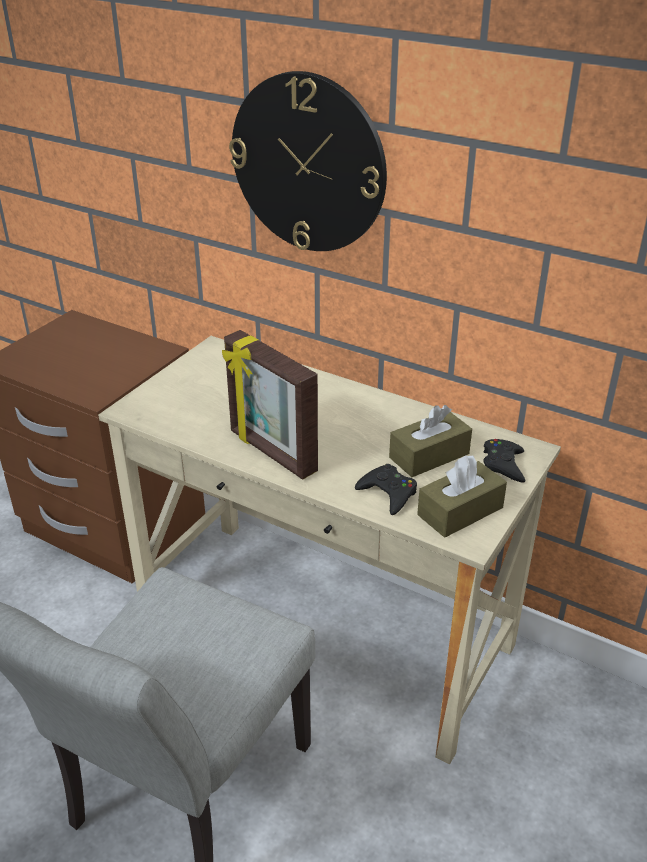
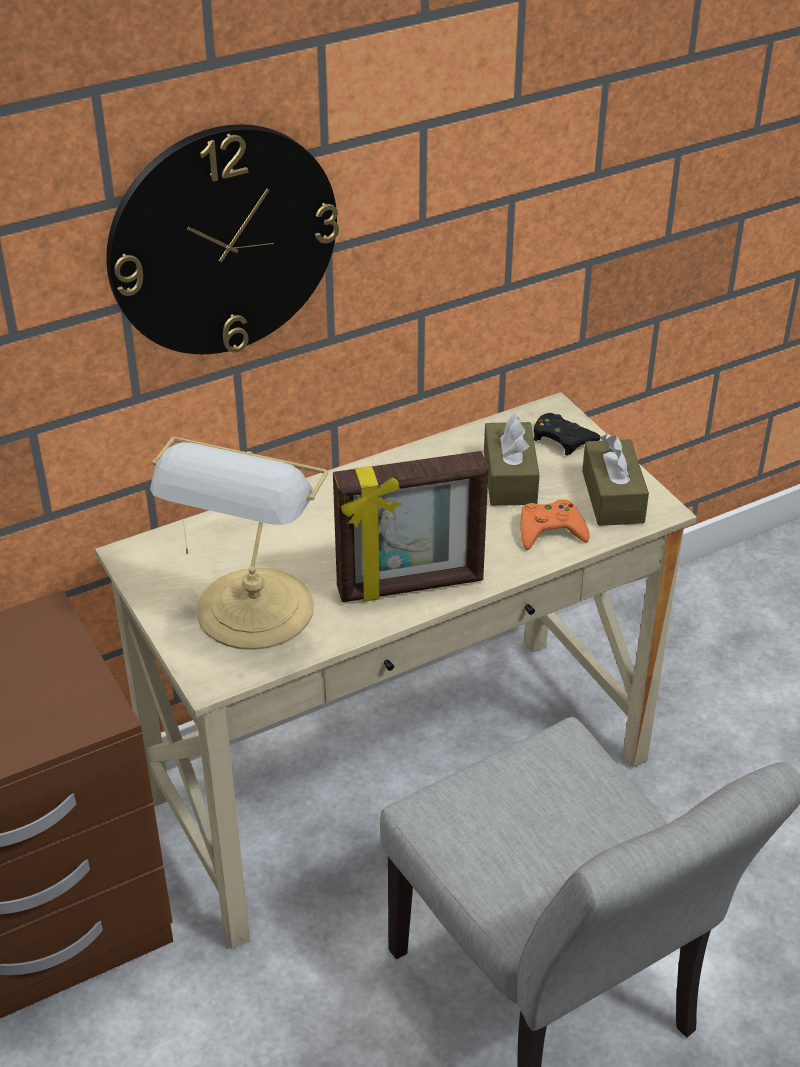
camera: 60 degrees left, 5 degrees up
(196, 403) = (253, 613): none -> table lamp
(388, 493) = (550, 531): black game controller -> orange game controller

